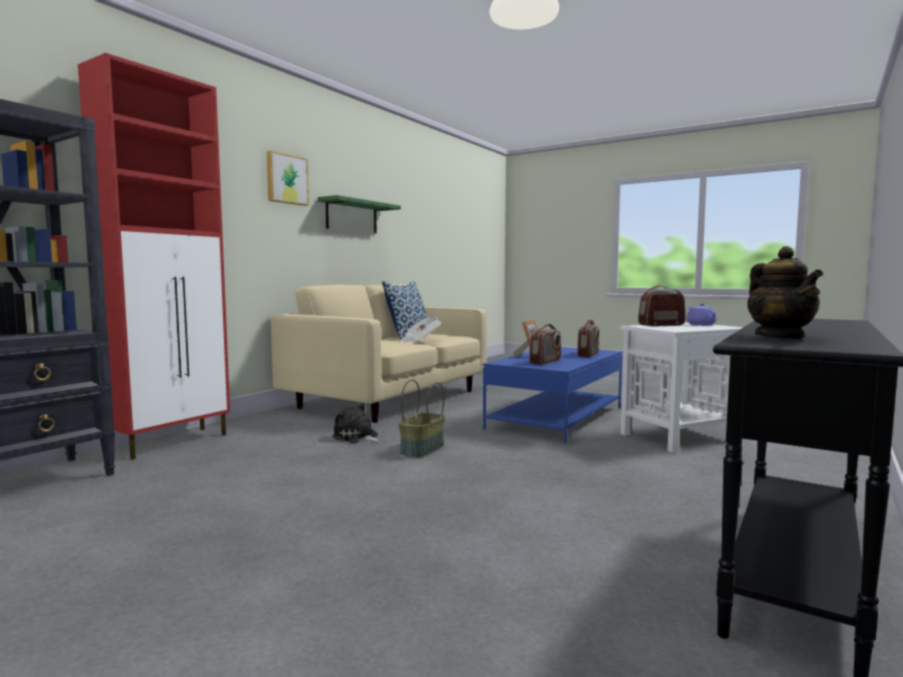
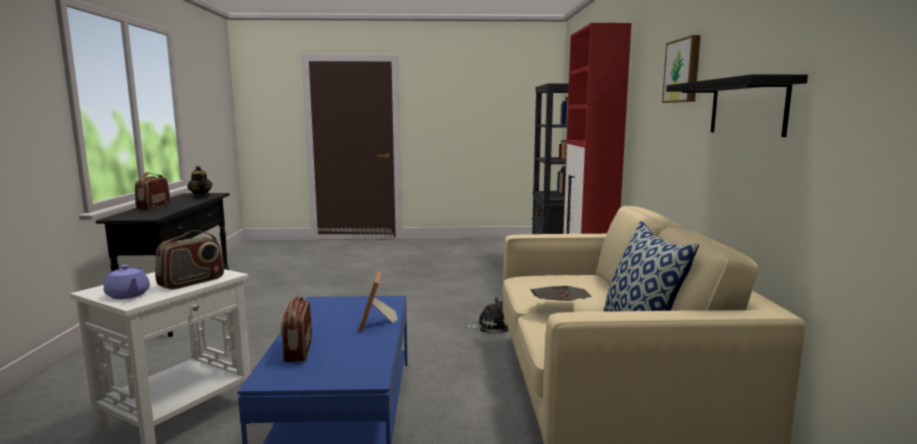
camera: 145 degrees right, 5 degrees up
(352, 216) = (747, 107): green shelf -> black shelf
(422, 449) = (422, 328): basket -> none
(545, 362) = (342, 311): radio -> radio (153, 206)

